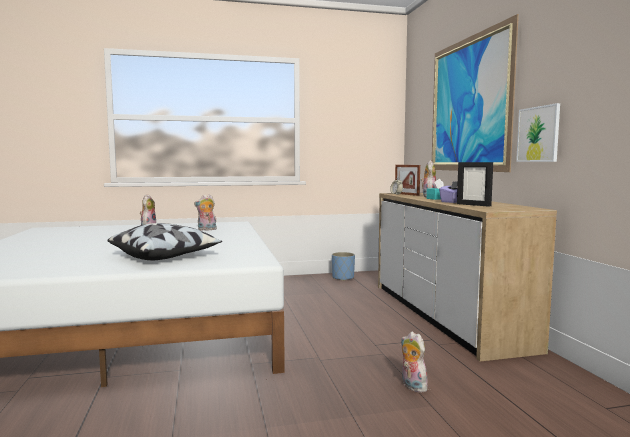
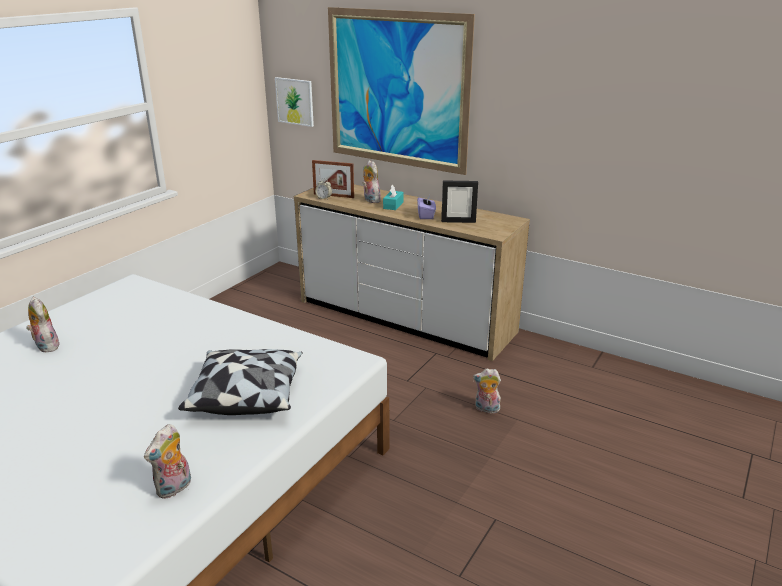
camera: 45 degrees left, 20 degrees up
(206, 230) = (137, 317): plush toy -> plush toy (174, 488)
(343, 278) = (243, 299): blue planter -> none
(538, 134) = (502, 145): picture -> picture (295, 101)

